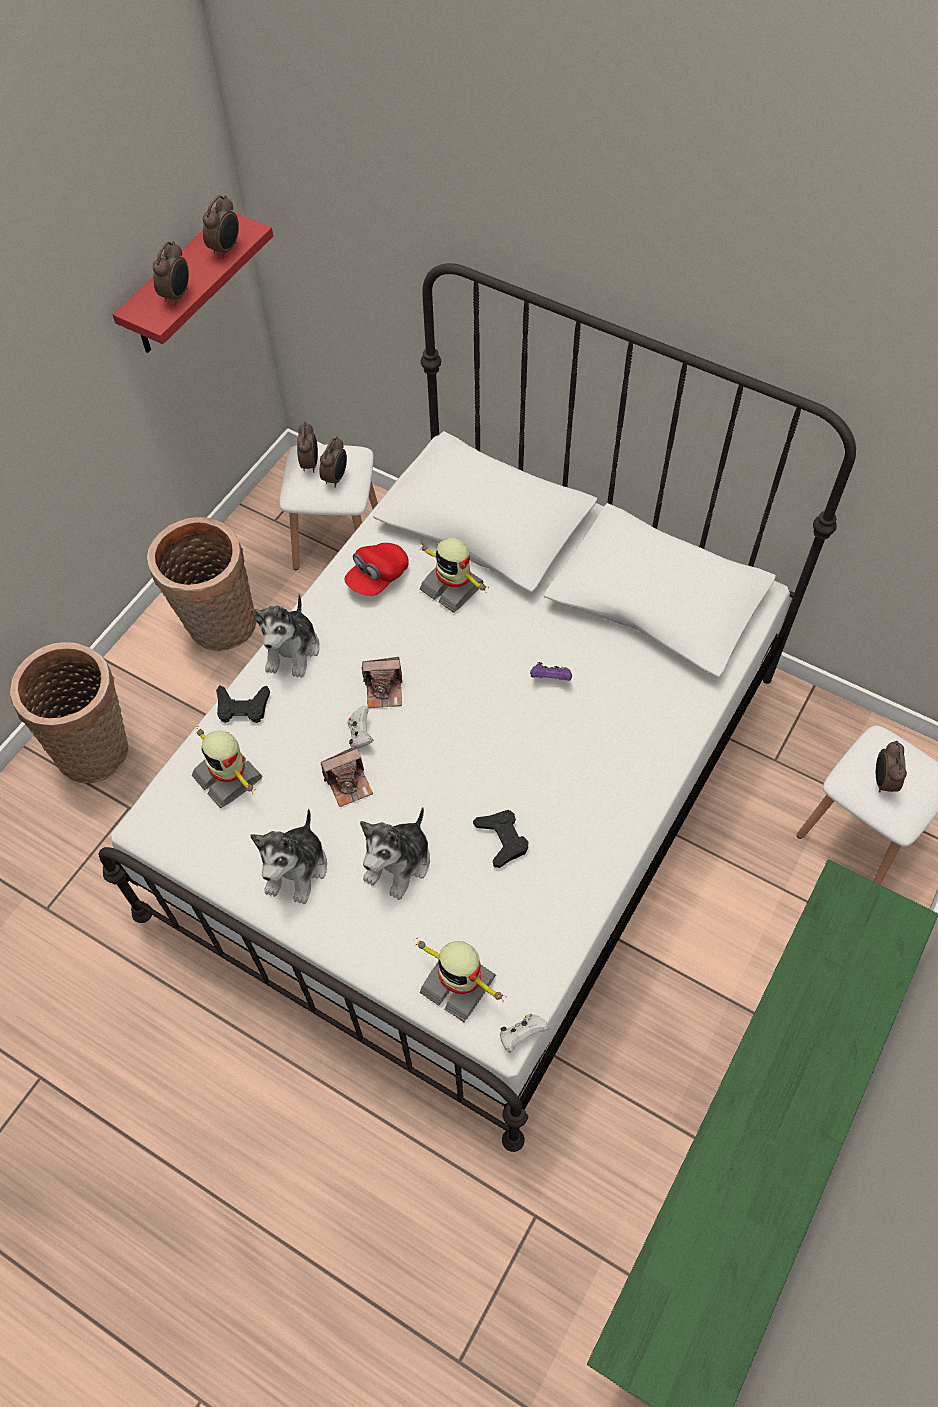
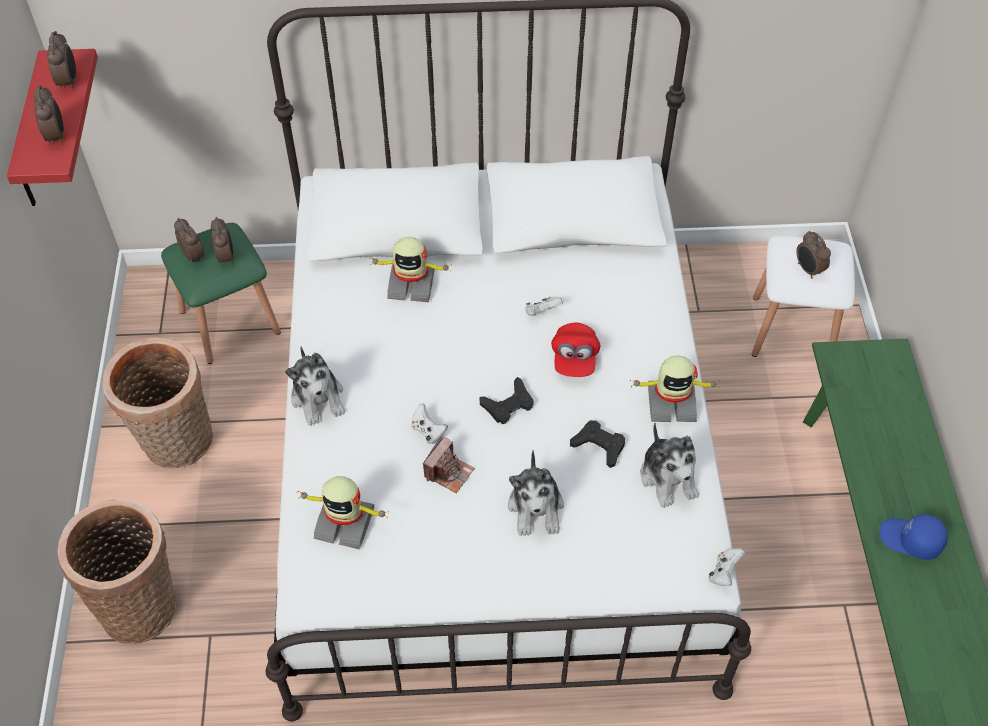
camera: 35 degrees left, 5 degrees down
(242, 707) = (312, 463): black game controller -> black game controller (508, 405)
(297, 869) = (459, 558): plush toy -> plush toy (668, 477)
(337, 540) = (229, 322): white stool -> green stool
(377, 577) = (344, 307): red cap -> red cap (574, 358)
(384, 690) = (419, 388): camera -> none
(459, 983) = (650, 565): toy robot -> toy robot (671, 402)
(550, 679) = (541, 312): purple game controller -> white game controller
(767, 1123) = (910, 540): none -> blue cap

